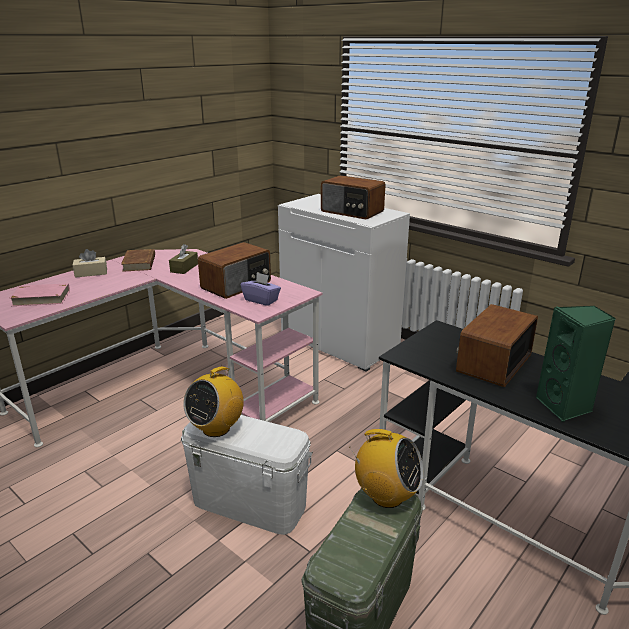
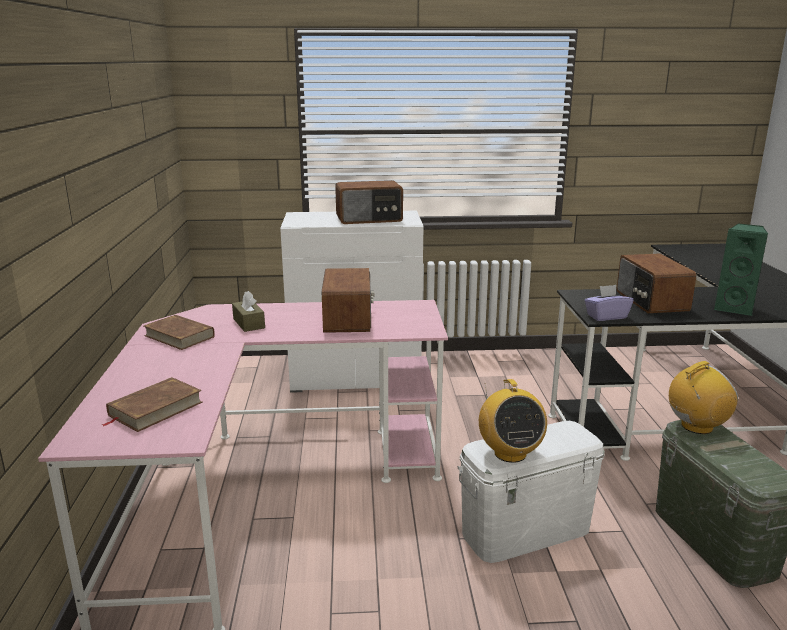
camera: 45 degrees left, 5 degrees down
(41, 298) = (155, 409): pink book -> brown book
(91, 273) = (143, 364): beige tissue box -> none
(261, 300) = (404, 321): purple tissue box -> purple tissue box (606, 316)

